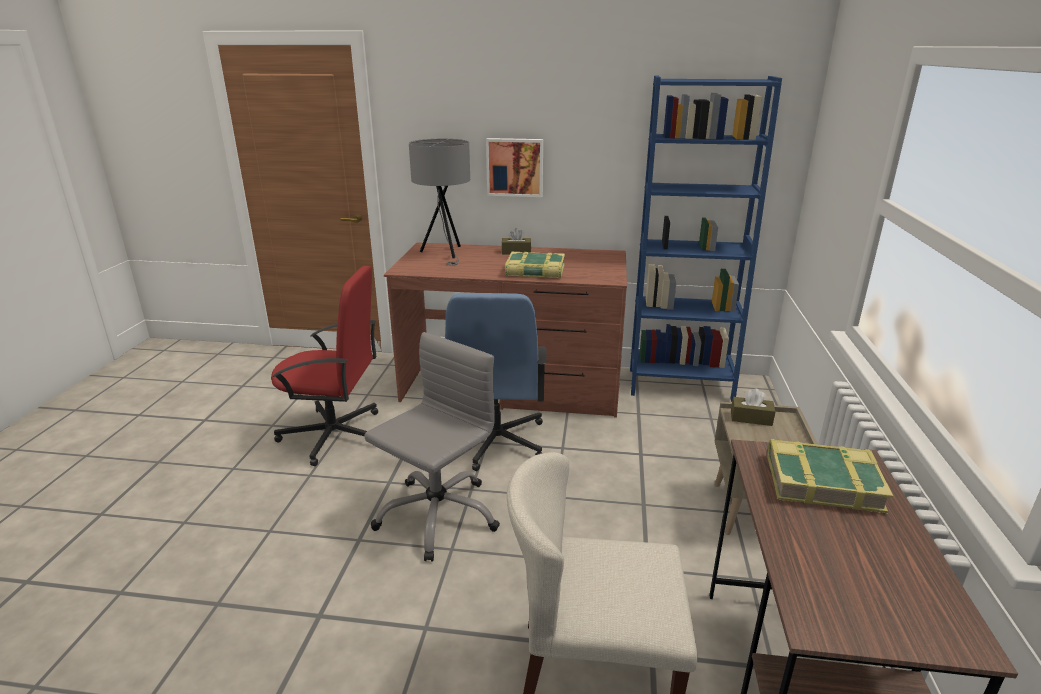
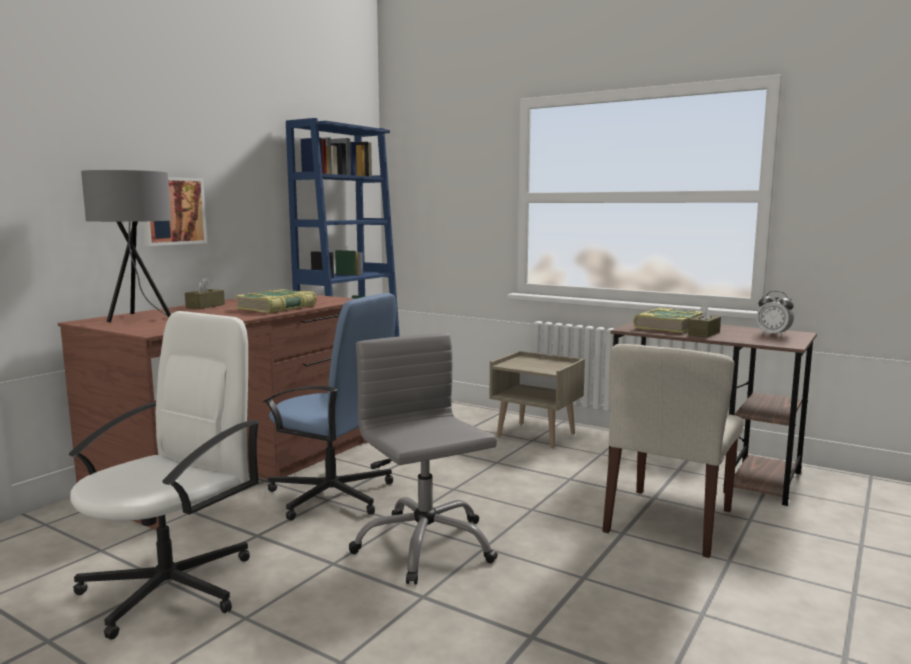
camera: 65 degrees left, 15 degrees down
(335, 435) = (171, 587): red office chair -> white office chair
(751, 418) = (515, 363): brown tissue box -> brown tissue box (704, 333)
(899, 604) = (773, 334): none -> alarm clock

